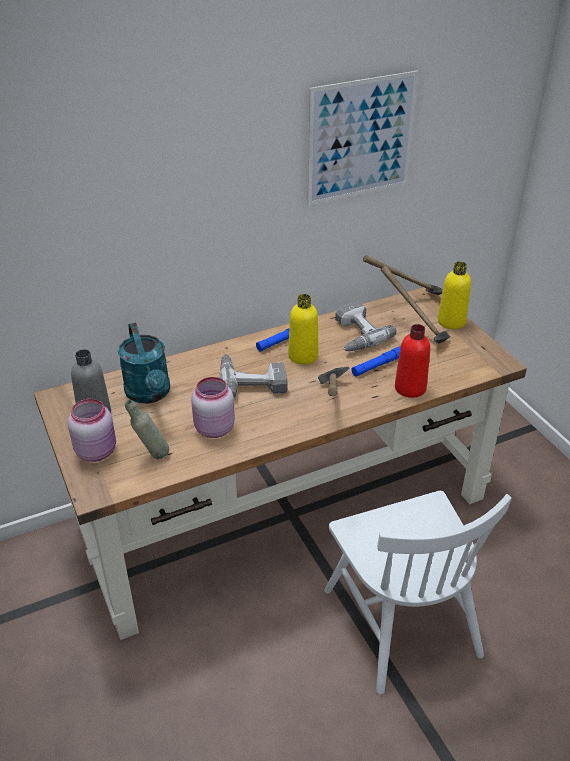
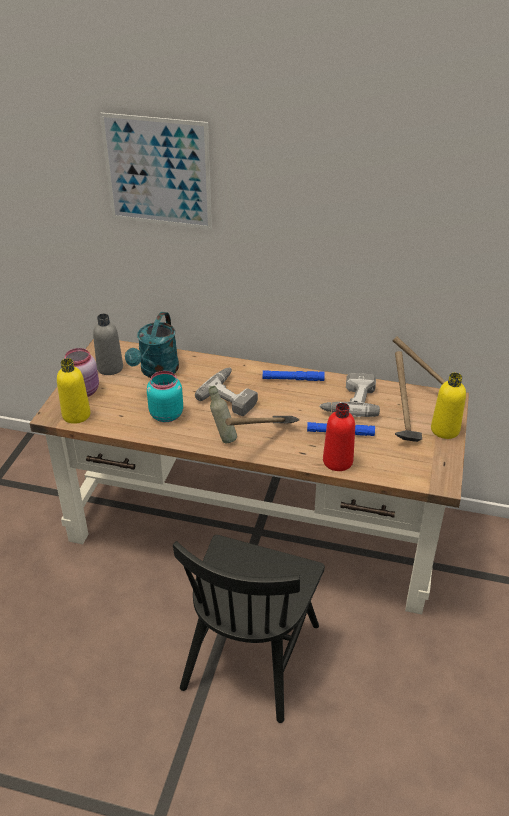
camera: 40 degrees right, 0 degrees up
(151, 455) = (109, 411): grey bottle -> grey bottle (223, 438)
(213, 428) = (165, 414): pink jar -> turquoise jar
(303, 356) = (289, 397): yellow bottle -> yellow bottle (76, 415)
(361, 139) = (399, 225): picture -> picture (157, 172)
(401, 621) = (251, 654): white chair -> black chair

